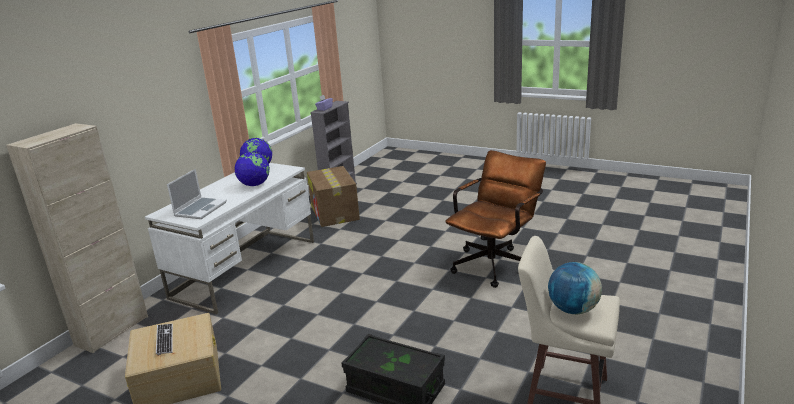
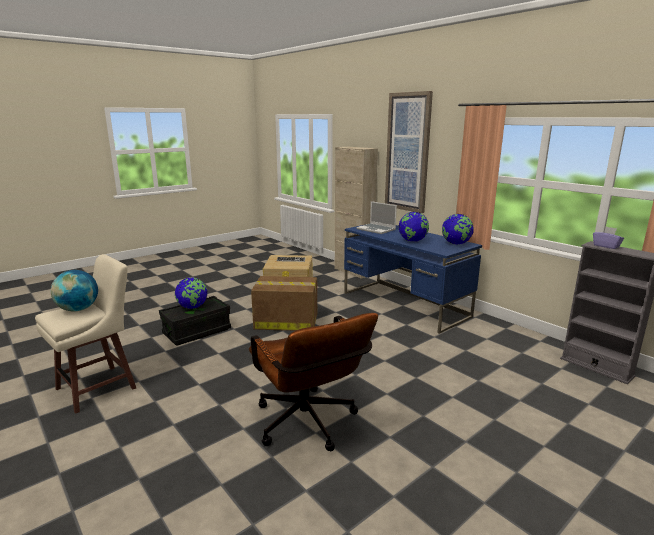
camera: 110 degrees right, 5 degrees down
(127, 110) = (408, 152): none -> picture
(246, 268) = (405, 305): white desk -> blue desk
(335, 213) = (514, 354): cardboard box -> cardboard box (285, 321)
(390, 364) = (192, 307): none -> globe

